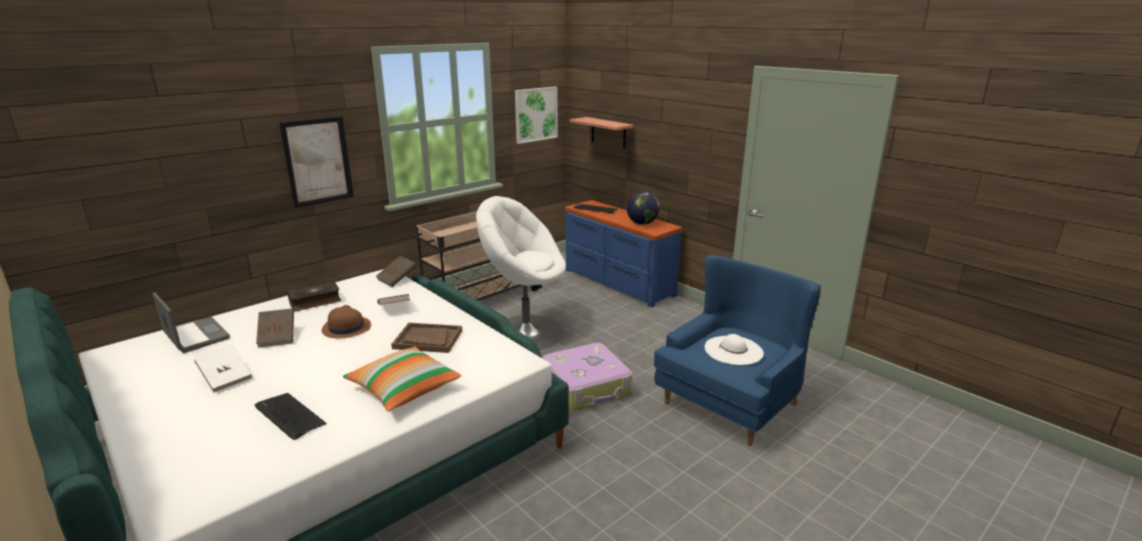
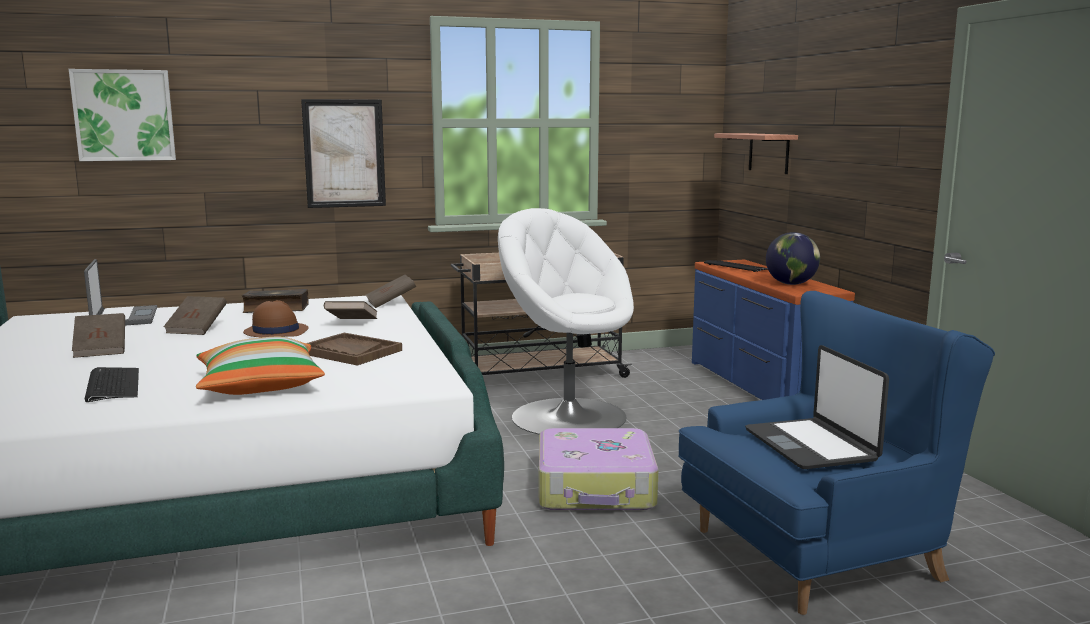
camera: 25 degrees right, 10 degrees down
(225, 378) = (101, 349): white book -> brown book
(535, 114) = (670, 128): picture -> picture (124, 115)
(733, 350) = (811, 445): white hat -> laptop

